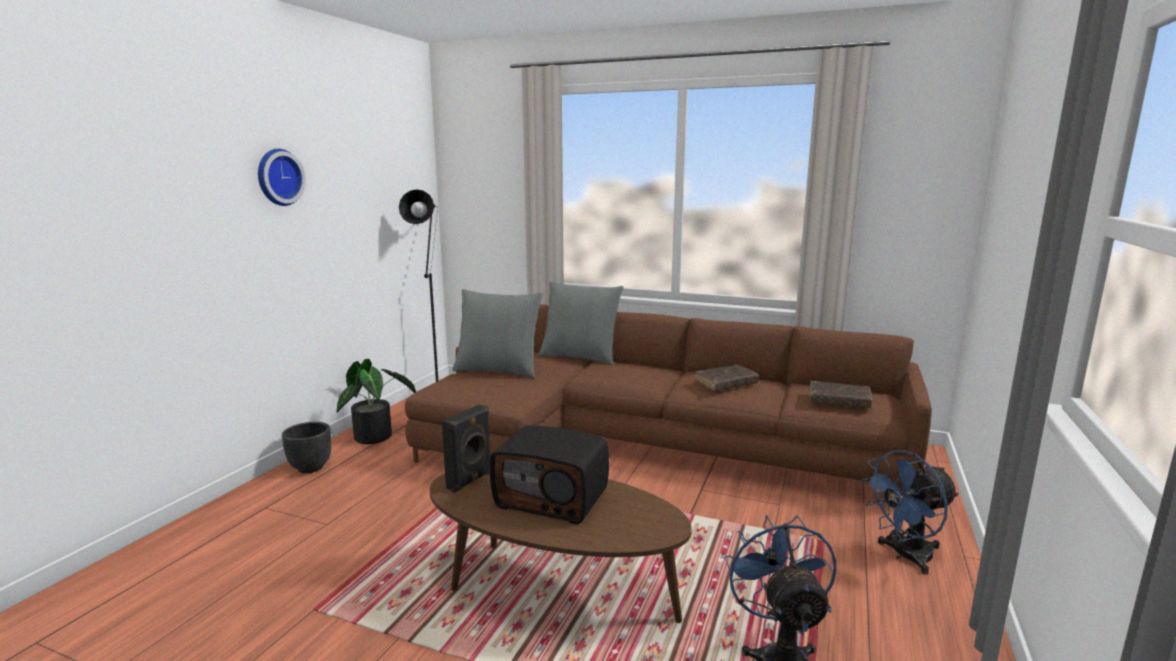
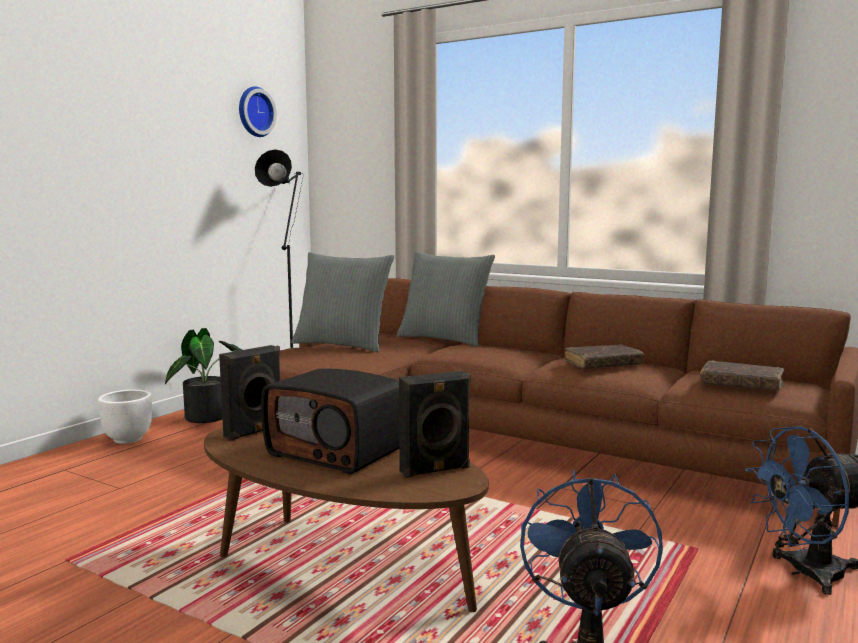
camera: 10 degrees right, 5 degrees down
(278, 177) = (115, 122): wall clock -> wall clock (254, 112)
(310, 468) = (127, 439): black planter -> white planter
(643, 513) = (435, 470): none -> black speaker

